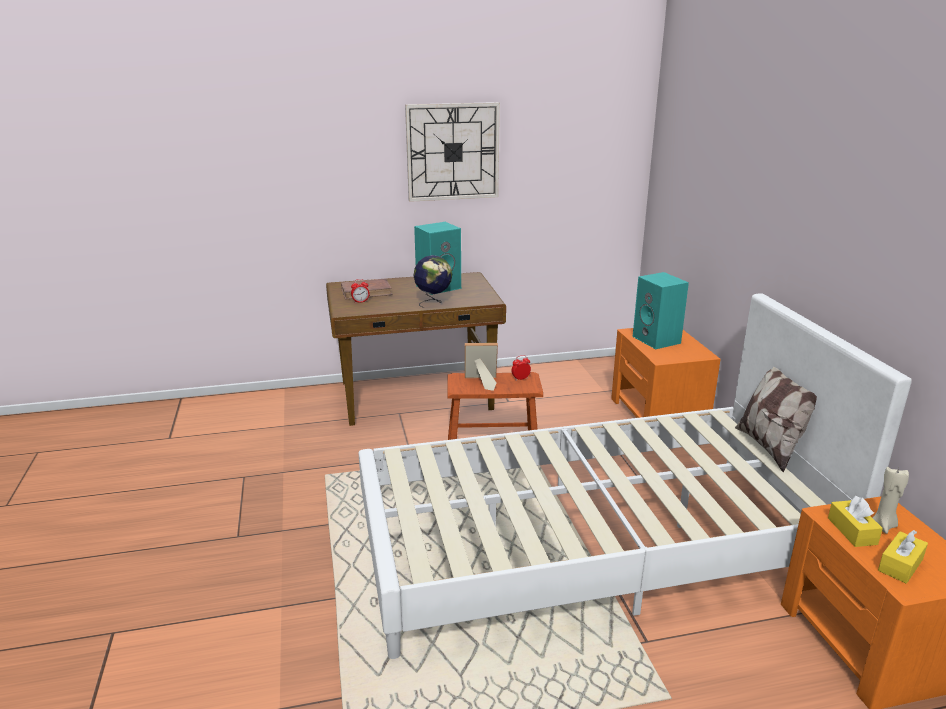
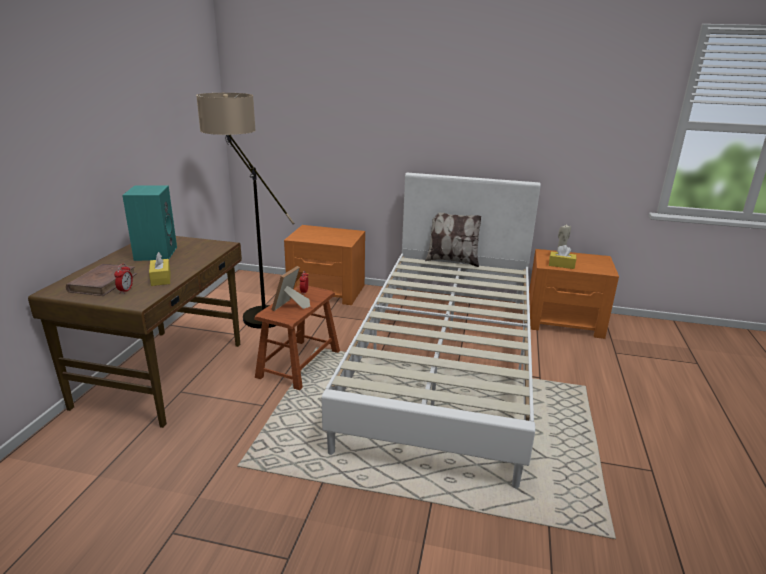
camera: 65 degrees left, 0 degrees up
(433, 302) = (190, 263): globe -> none
(453, 152) = (109, 111): wall clock -> none
(555, 394) = (253, 313): none -> floor lamp
(657, 340) = (318, 235): turquoise speaker -> none
(900, 565) = (591, 266): yellow tissue box -> yellow tissue box (161, 278)

